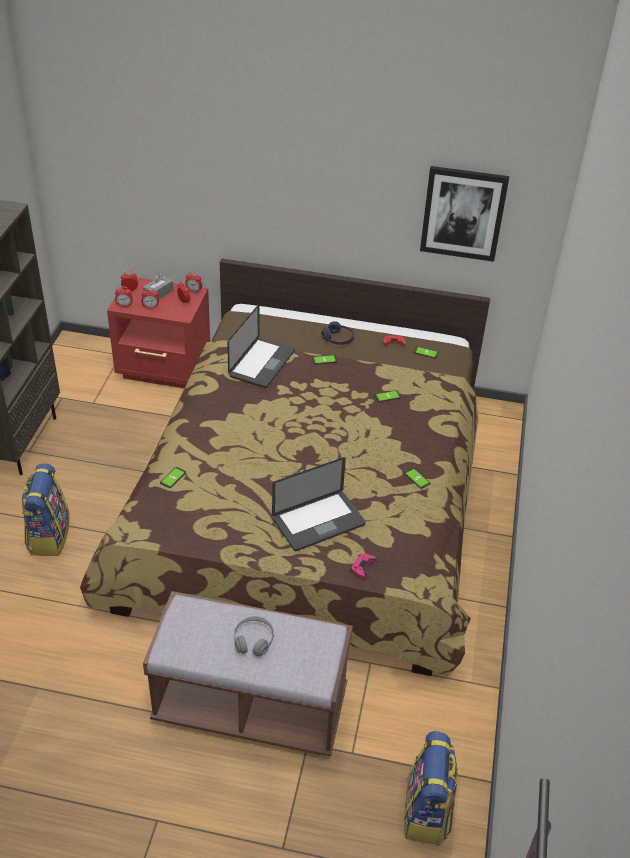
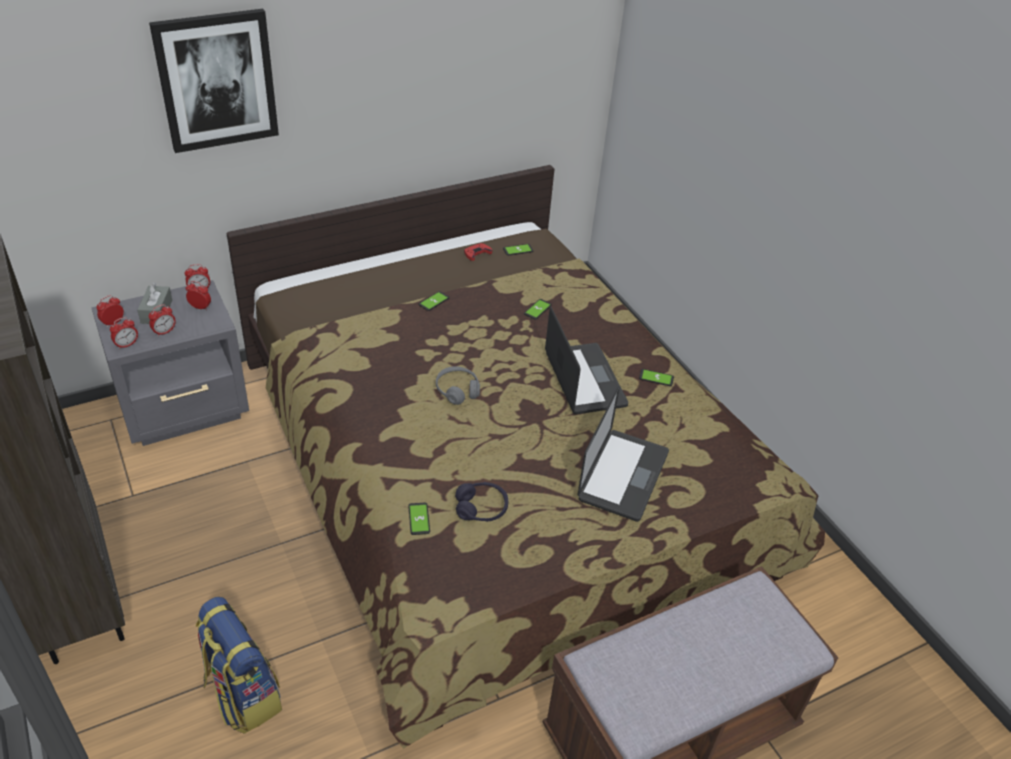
camera: 40 degrees left, 0 degrees up
(164, 369) = (186, 410): red nightstand -> grey nightstand
(253, 640) = (704, 649): grey headphones -> grey headphones (457, 390)
(262, 363) = (372, 336): laptop -> laptop (584, 380)
(338, 339) = (419, 274): purple headphones -> purple headphones (481, 508)
(363, 566) = (713, 497): pink game controller -> none
(427, 812) = (917, 713): backpack -> none
(463, 213) = (513, 72): picture -> picture (217, 80)

